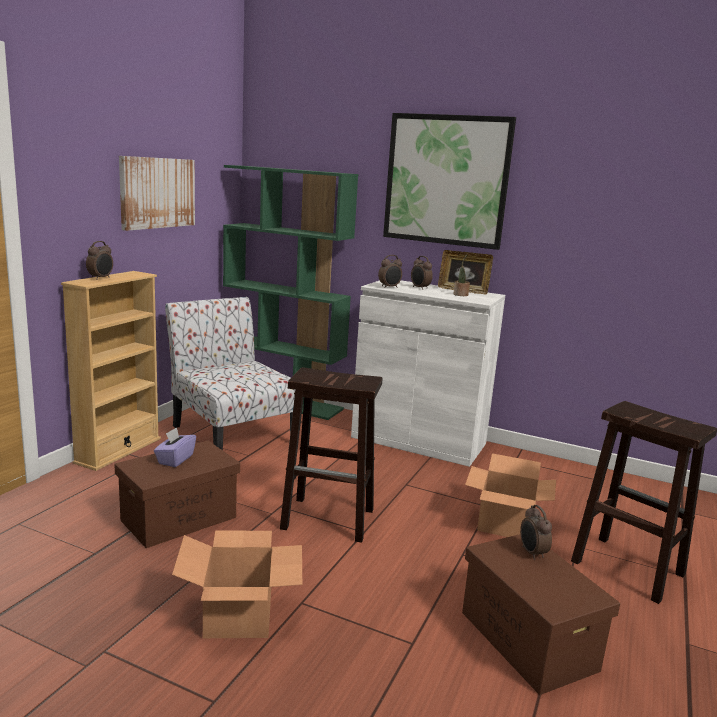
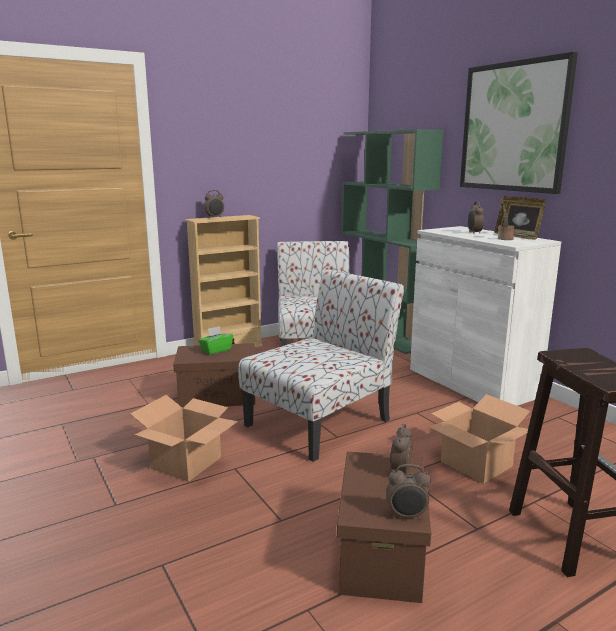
camera: 35 degrees right, 0 degrees up
(157, 192) = (275, 155): picture -> none
(175, 459) = (216, 350): purple tissue box -> green tissue box
(329, 519) = (321, 421): brown stool -> chair
(389, 287) = (443, 231): alarm clock -> alarm clock (407, 516)

